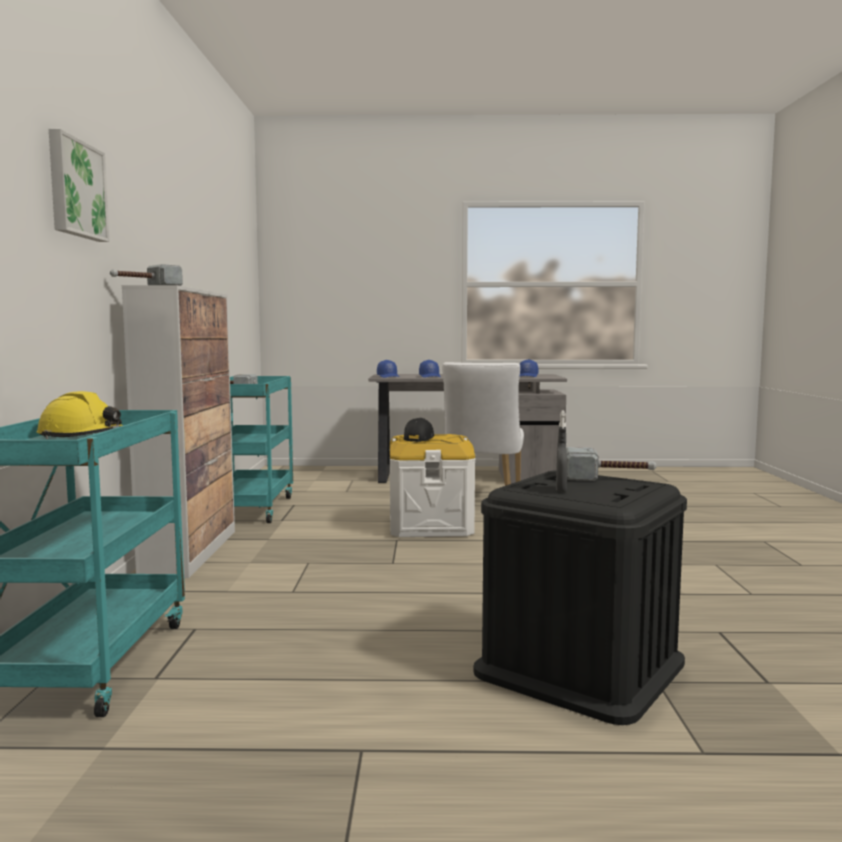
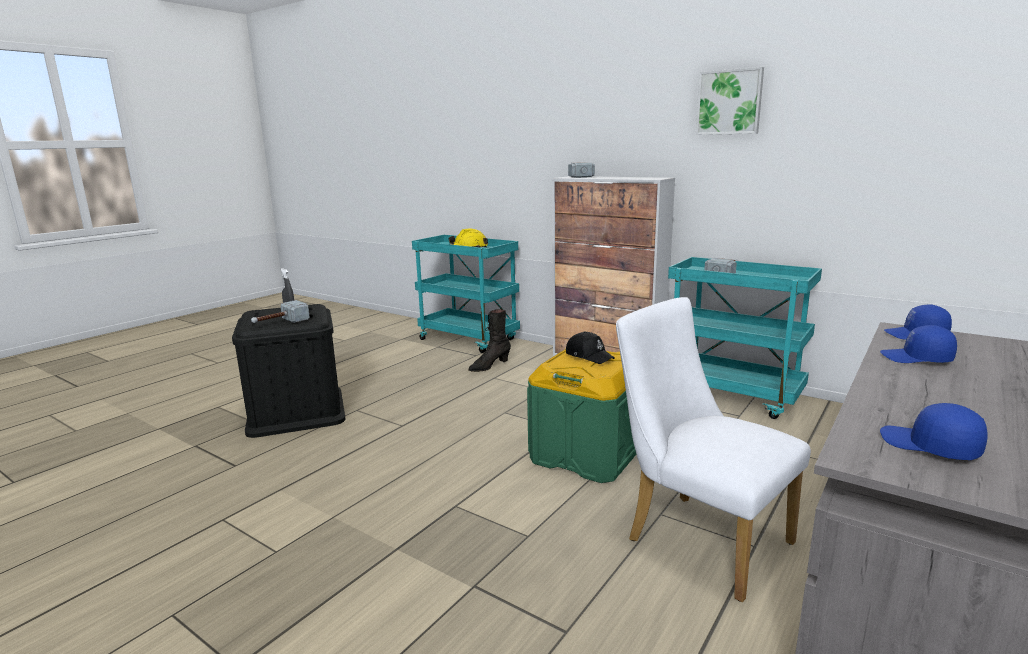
camera: 125 degrees right, 10 degrees up
(75, 189) = (543, 124): picture -> picture (729, 102)
(247, 605) = (489, 366): none -> black boot
(430, 526) = (586, 454): white storage box -> green storage box

